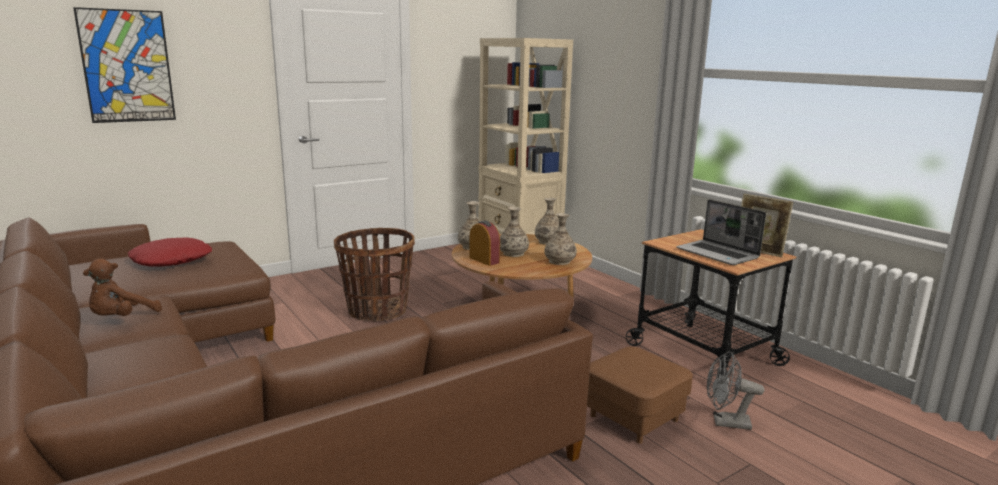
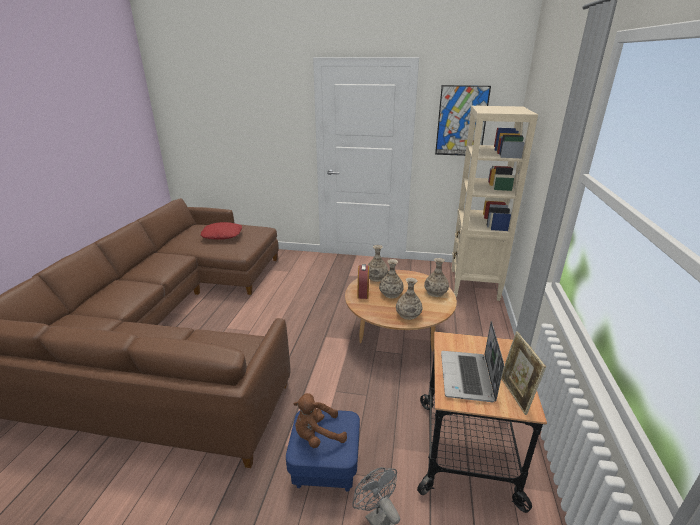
camera: 45 degrees right, 10 degrees up
(121, 318) = (152, 265): brown plush toy -> brown plush toy (317, 435)
(127, 66) = (236, 121): picture -> picture (461, 121)
(377, 311) = (319, 297): basket -> none
(634, 418) = (325, 466): brown ottoman -> blue ottoman

